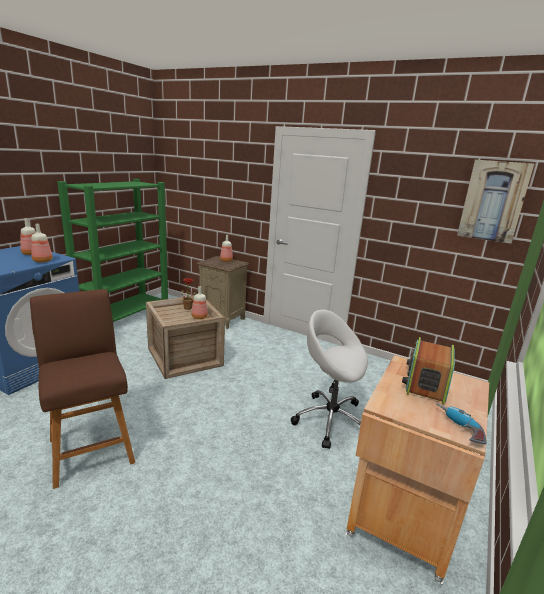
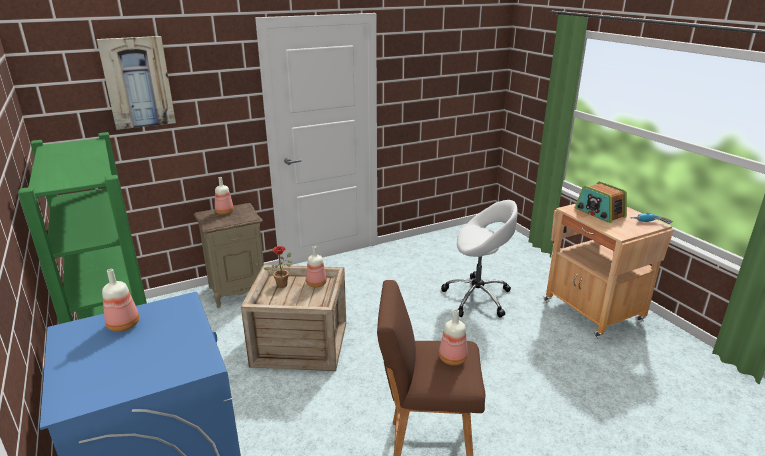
camera: 55 degrees left, 5 degrees up
(42, 261) = (182, 317): bottle -> bottle (451, 359)
(329, 419) = (478, 297): white office chair -> white office chair turned 135 degrees counterclockwise
(493, 201) = (475, 65): picture -> picture (138, 82)

